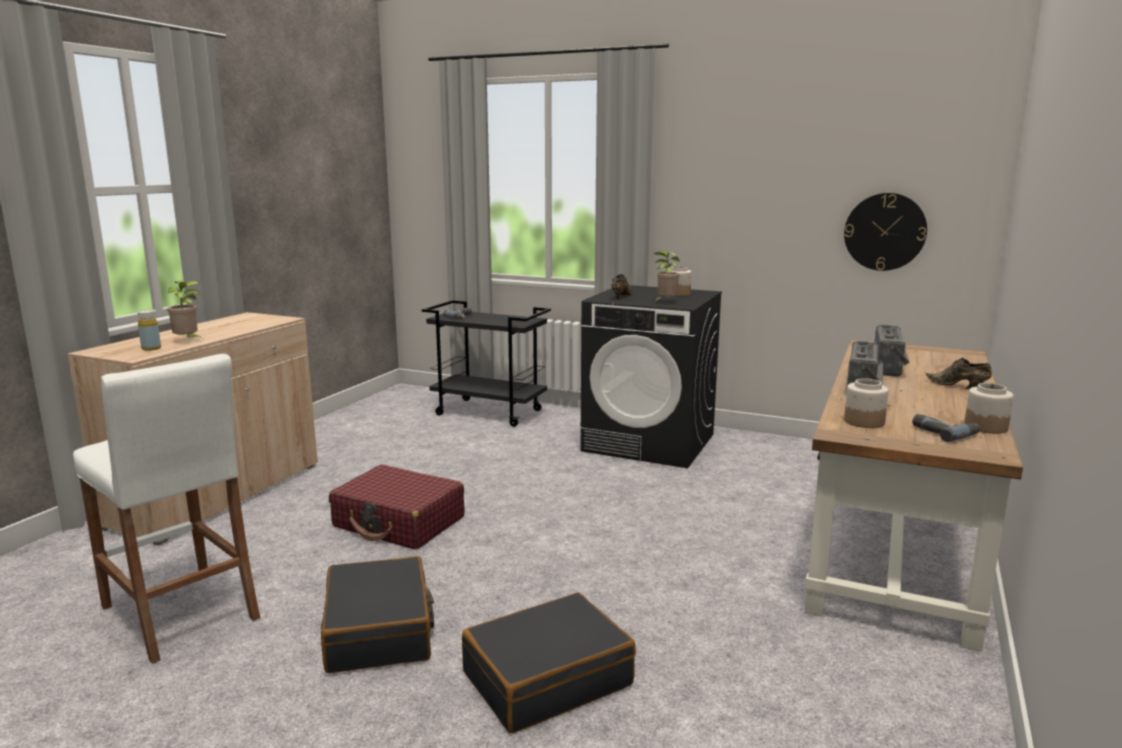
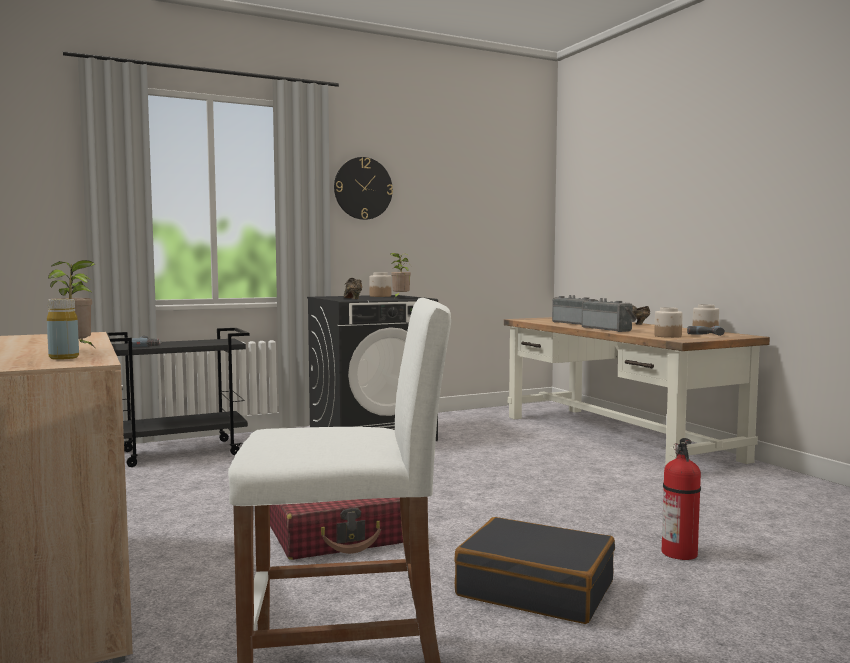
camera: 50 degrees left, 10 degrees down
(547, 678) = (680, 553): black suitcase -> fire extinguisher
(884, 232) = (492, 243): wall clock -> wall clock (363, 188)

